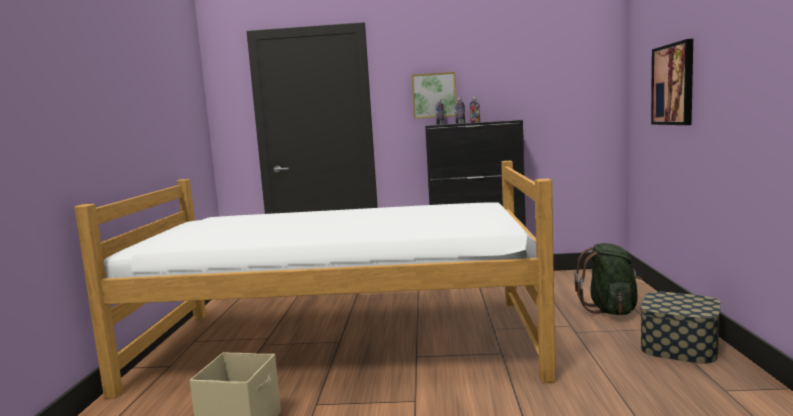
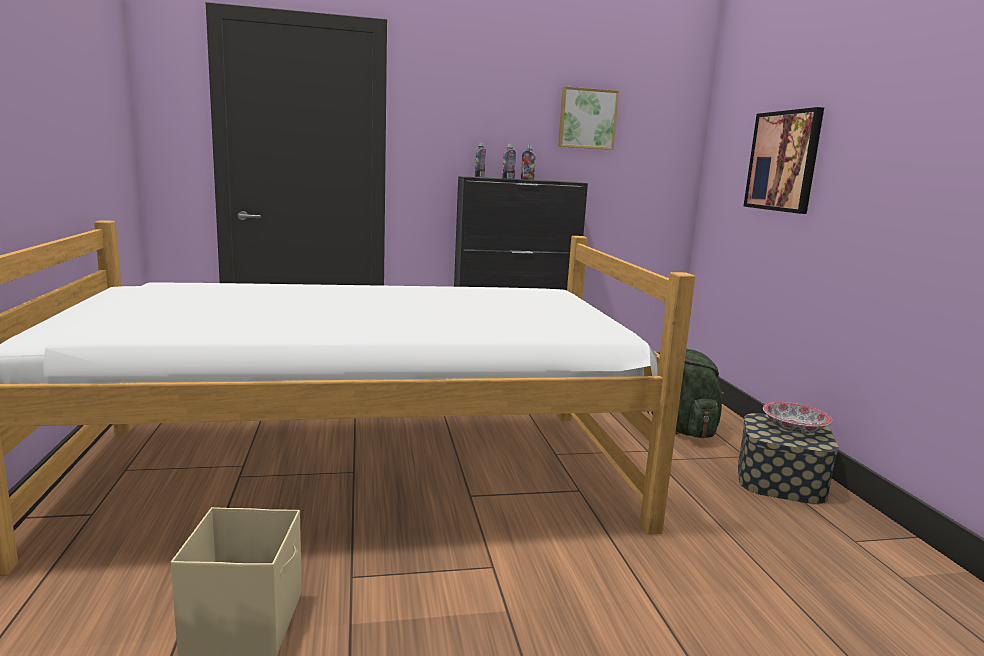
camera: 15 degrees left, 5 degrees up
(434, 95) = (473, 136): picture -> picture (587, 119)
(685, 302) = (793, 429): none -> bowl

